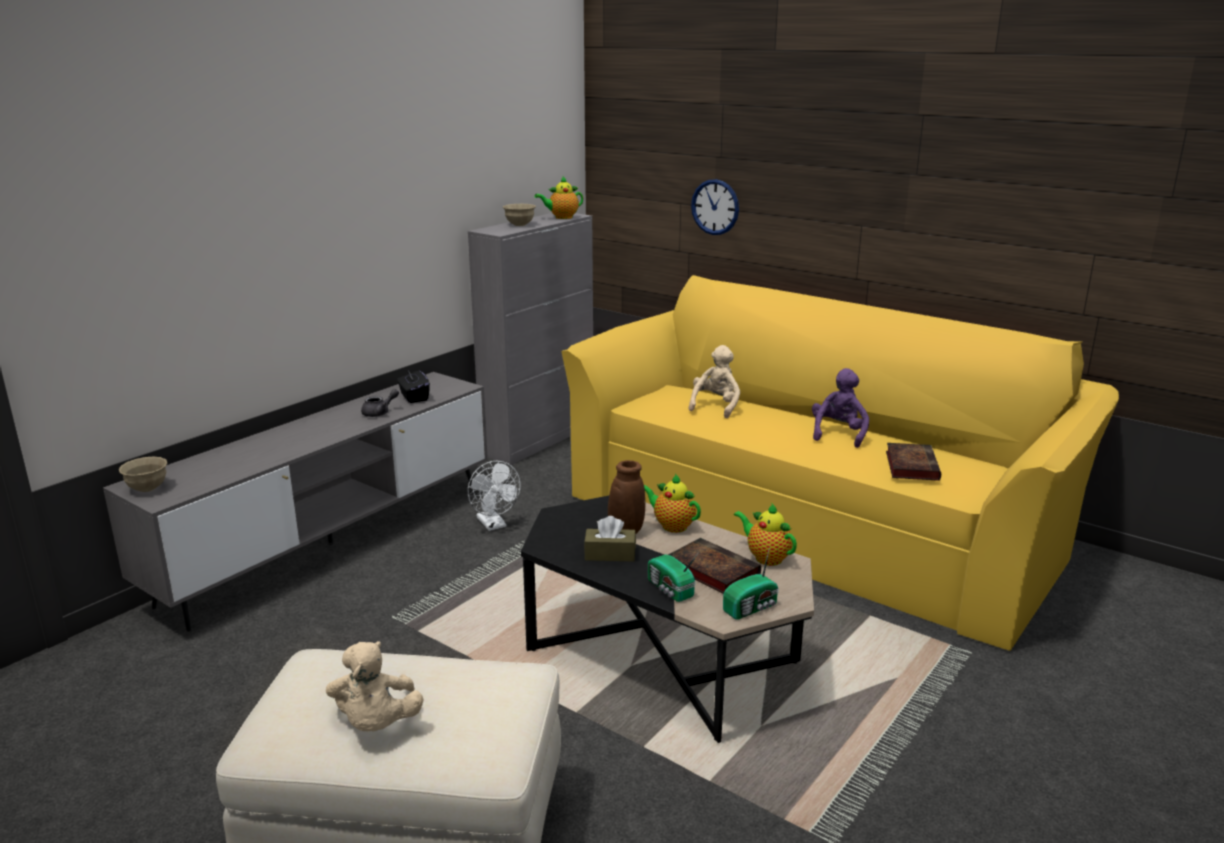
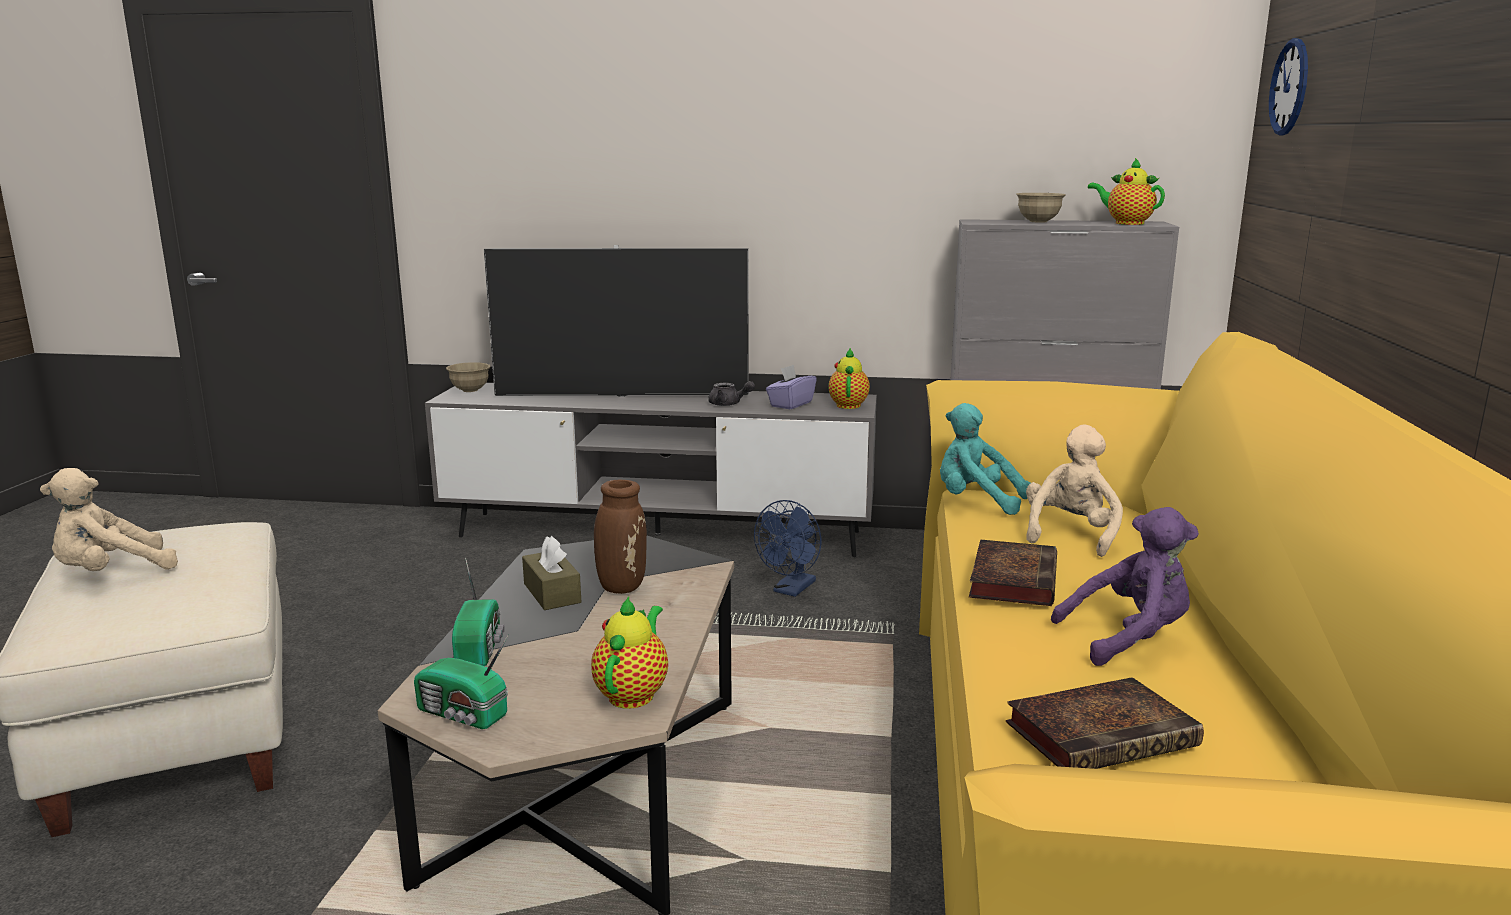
camera: 60 degrees right, 5 degrees down
(288, 438) = (622, 396): none -> television
(414, 397) = (790, 404): black tissue box -> purple tissue box
(494, 525) = (791, 590): white fan -> blue fan
(644, 410) = (976, 502): none -> turquoise plush toy
(670, 590) = (481, 648): radio -> radio turned 150 degrees clockwise
(671, 525) = (671, 609): teapot -> teapot (848, 405)
(710, 570) = (558, 662): book -> book (1012, 579)
(715, 207) = (1336, 219): wall clock -> wall clock (1289, 87)
(715, 406) = (1070, 534): beige plush toy -> beige plush toy turned 60 degrees counterclockwise

